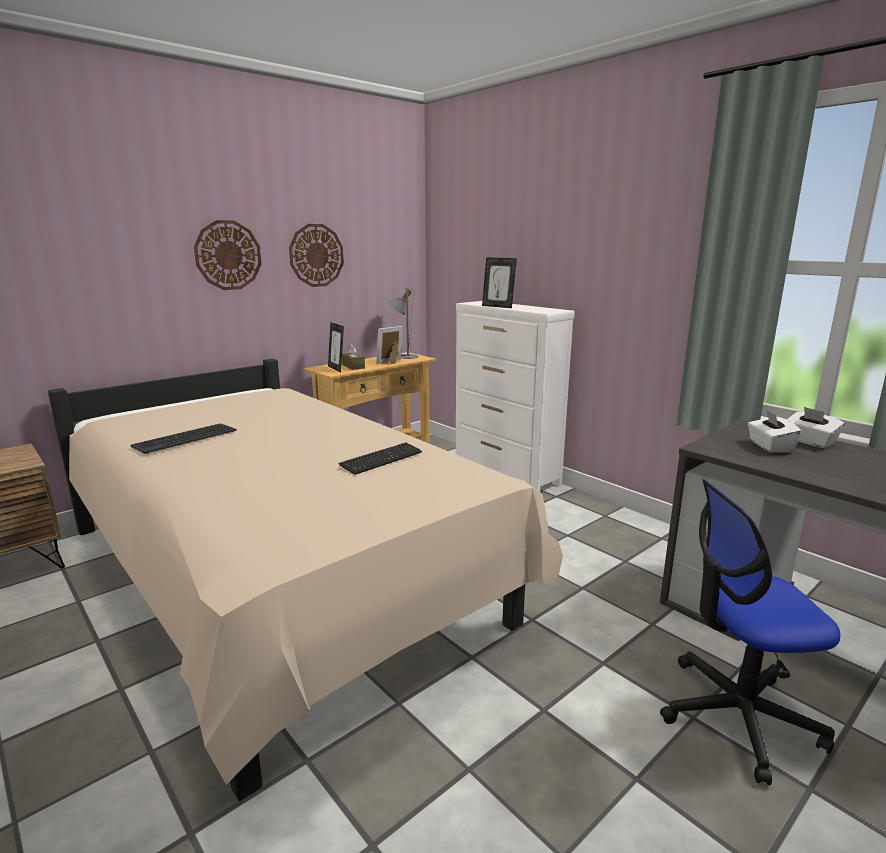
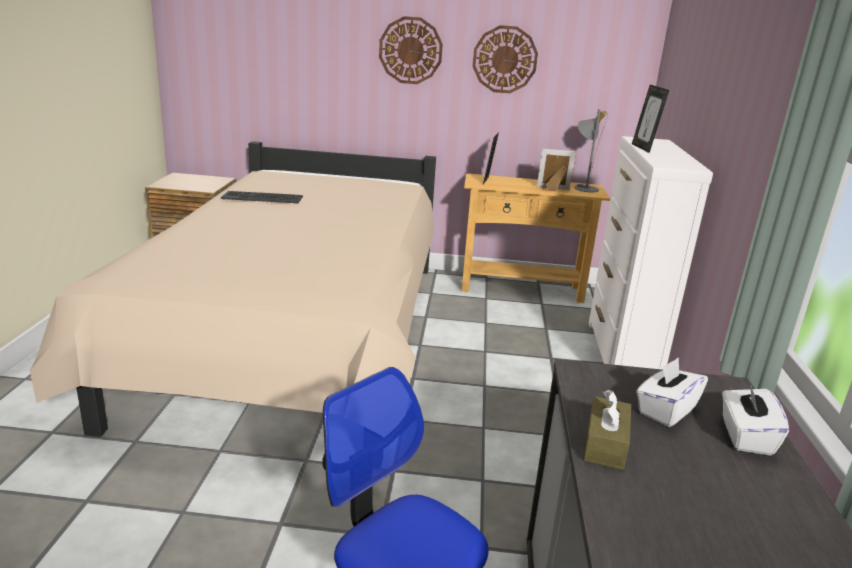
camera: 45 degrees right, 5 degrees up
(353, 366) = (508, 183): brown tissue box -> brown tissue box (605, 444)
(381, 460) = (319, 257): keyboard -> none

